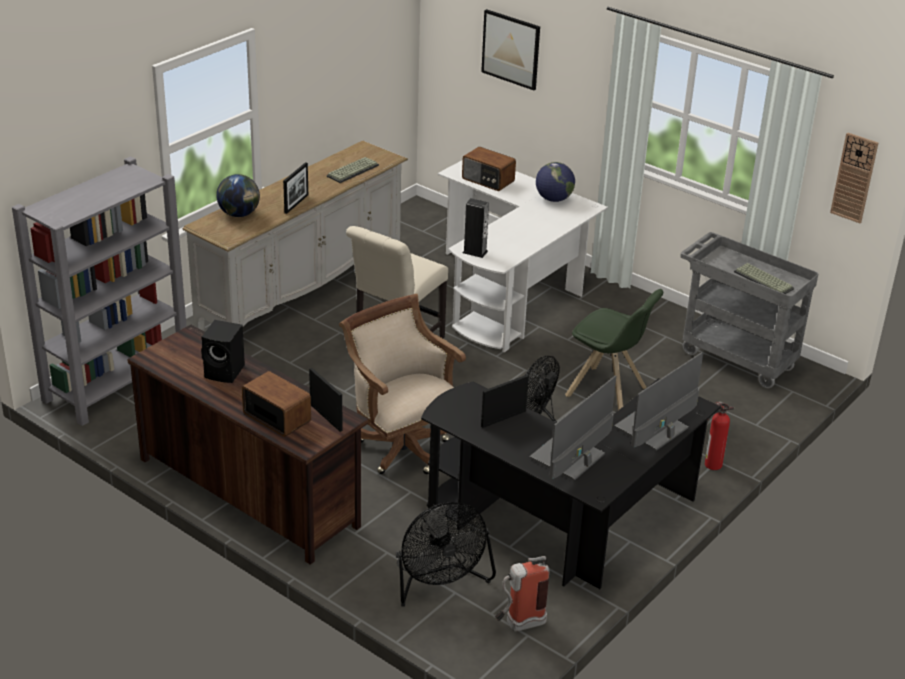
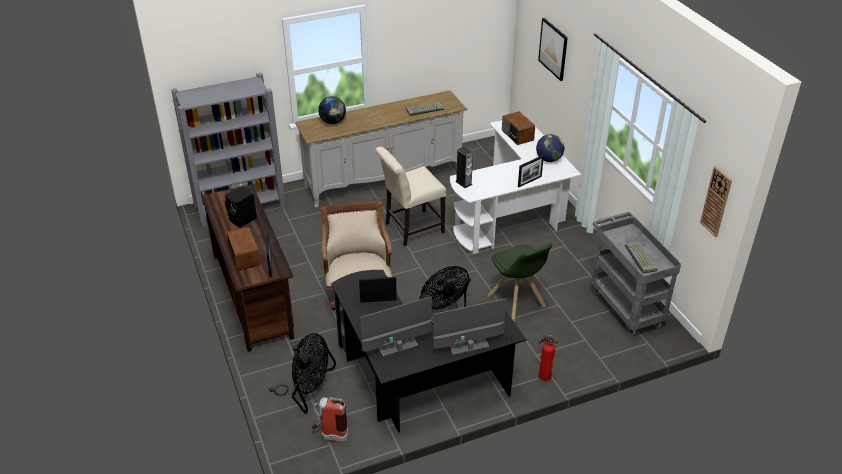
camera: 30 degrees right, 5 degrees up
(296, 204) = (371, 123): picture frame -> picture frame (529, 181)
(435, 582) = (306, 389): black fan -> black fan turned 75 degrees counterclockwise

